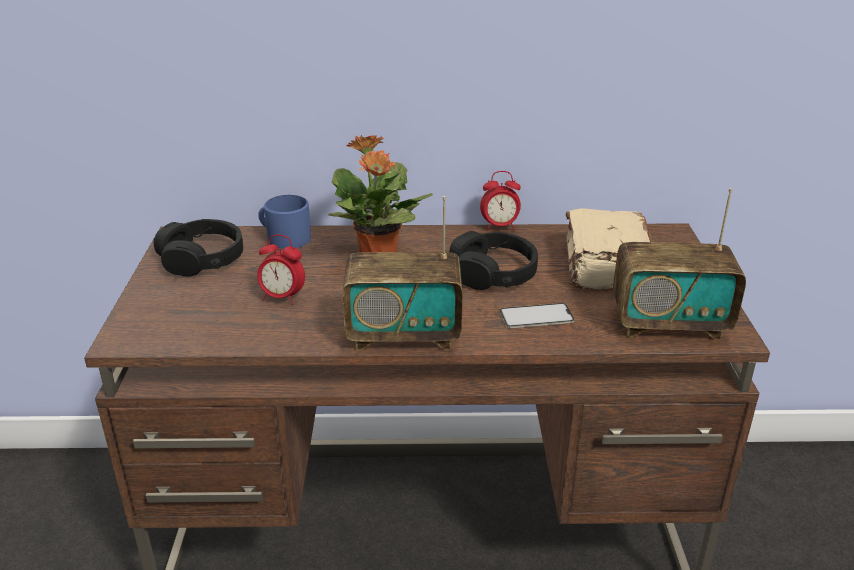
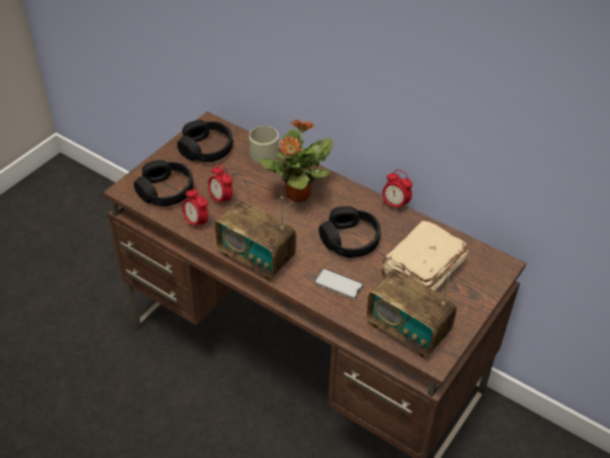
camera: 35 degrees right, 15 degrees up
(189, 319) = (165, 191): none -> black headphones
(275, 333) = (196, 222): none -> alarm clock
(284, 238) = (262, 152): blue mug -> beige mug

